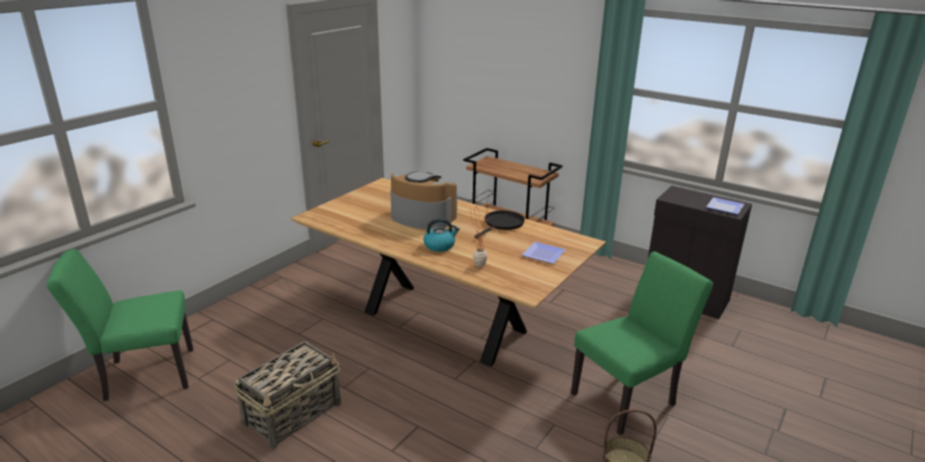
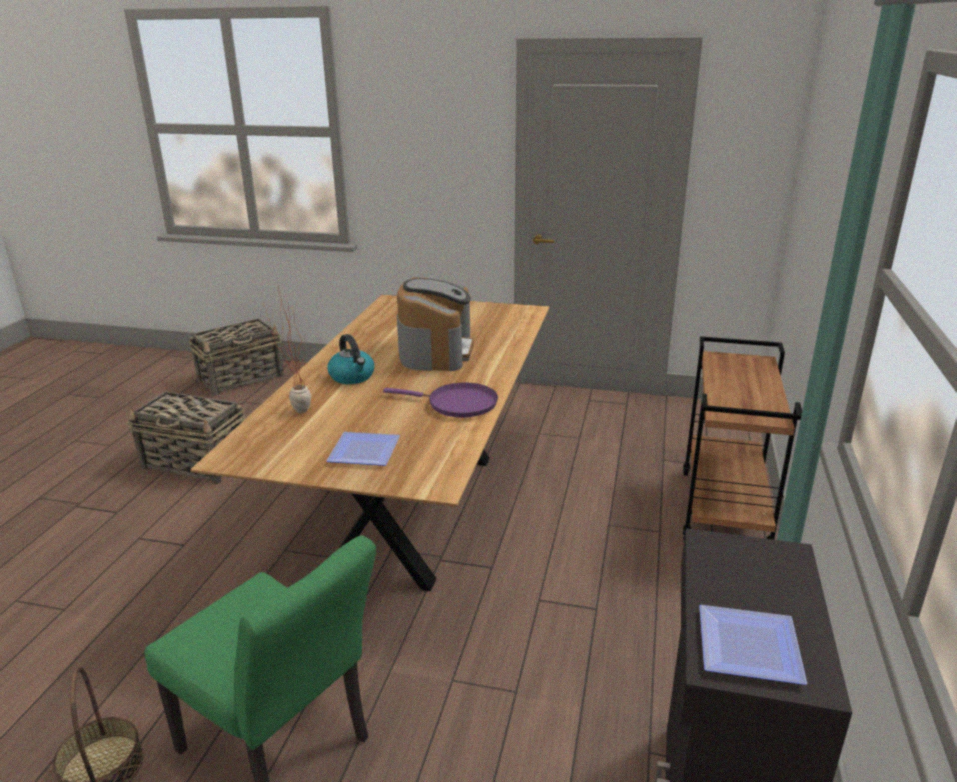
camera: 70 degrees right, 0 degrees up
(142, 375) = (242, 378): green chair -> basket
(502, 224) = (457, 404): black frying pan -> purple frying pan

